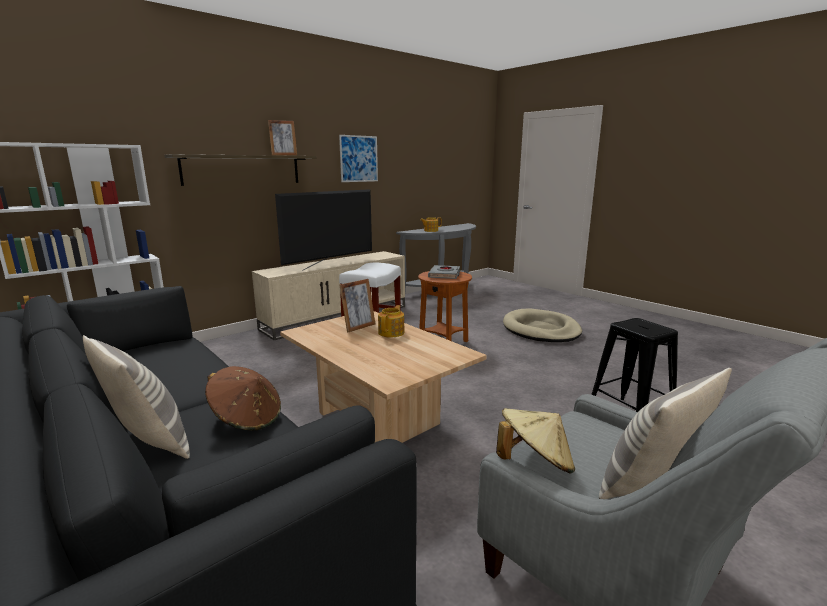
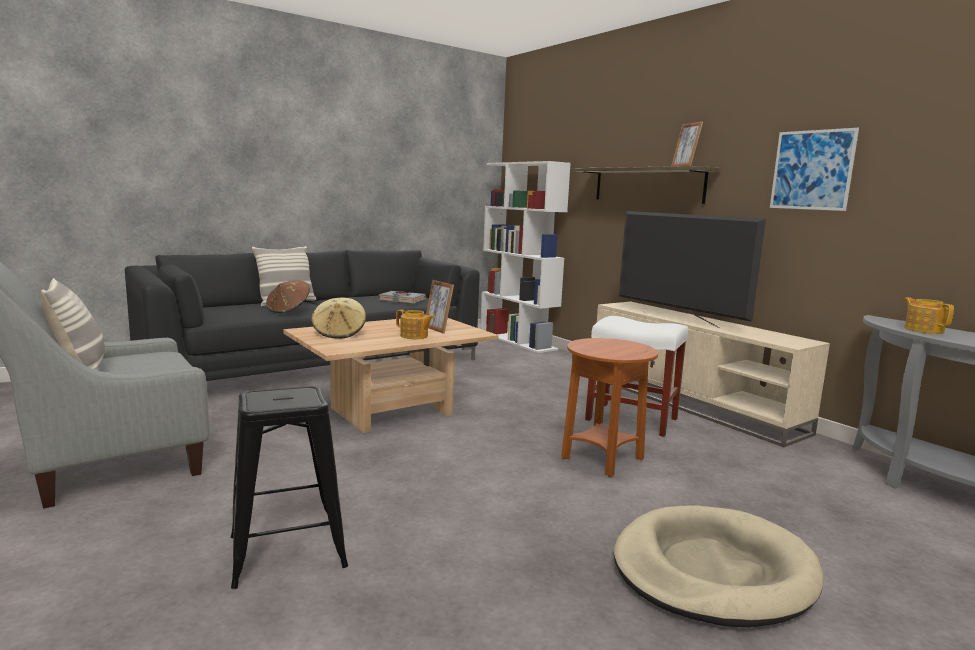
camera: 95 degrees right, 5 degrees down
(444, 275) = (616, 348): grey book -> grey book (402, 300)
(534, 463) = (154, 353): beige hat -> beige hat (339, 334)

